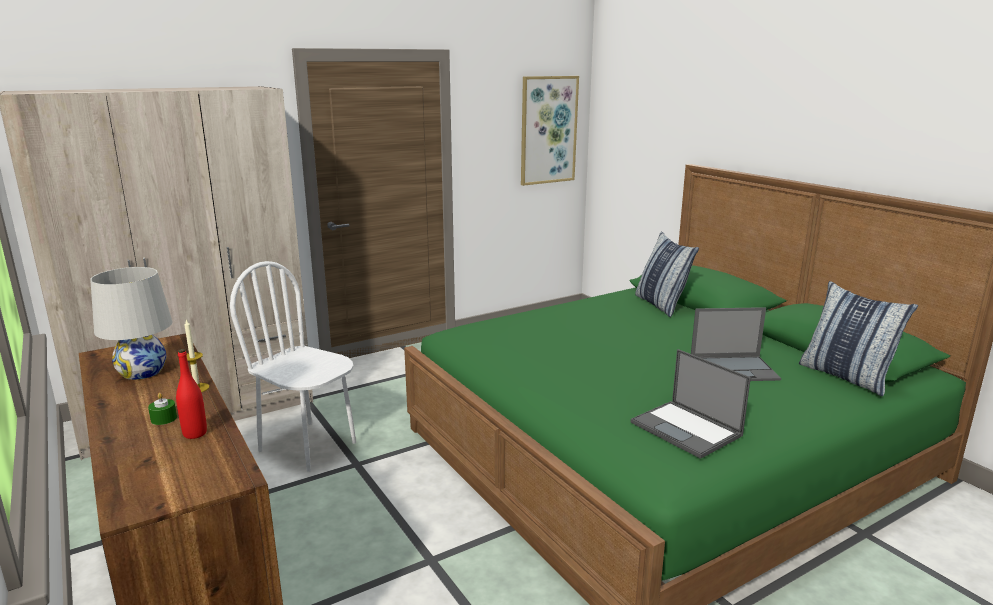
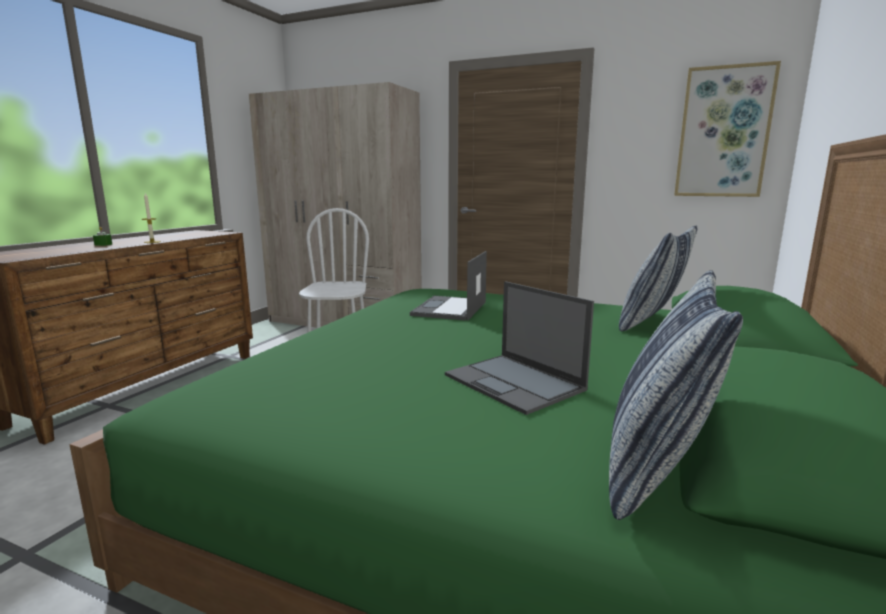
camera: 55 degrees right, 5 degrees down
(142, 372) = (173, 236): white table lamp -> none
(195, 433) = (81, 249): red bottle -> none
(687, 429) = (287, 386): laptop -> laptop (449, 309)

